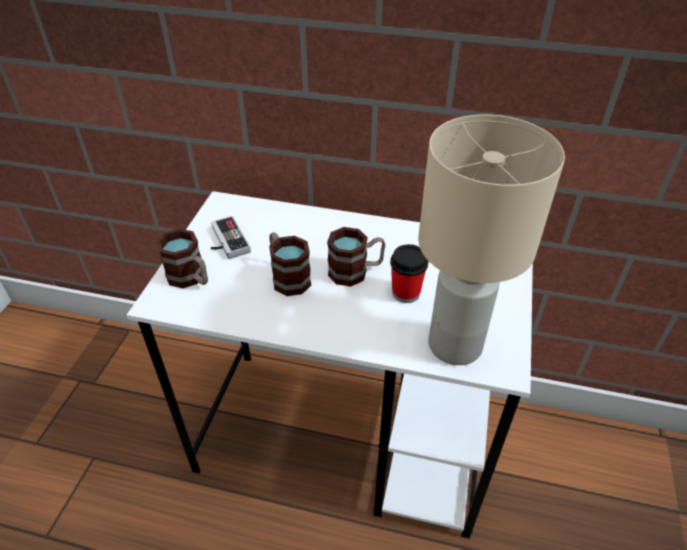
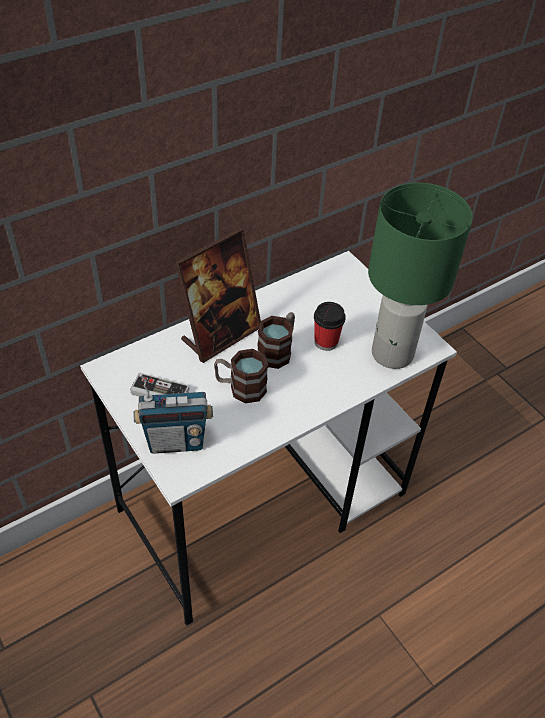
camera: 50 degrees left, 5 degrees up
(191, 278) = (176, 442): mug -> radio
(329, 232) = (221, 335): none -> picture frame
(454, 346) = (393, 354): beige table lamp -> green table lamp

